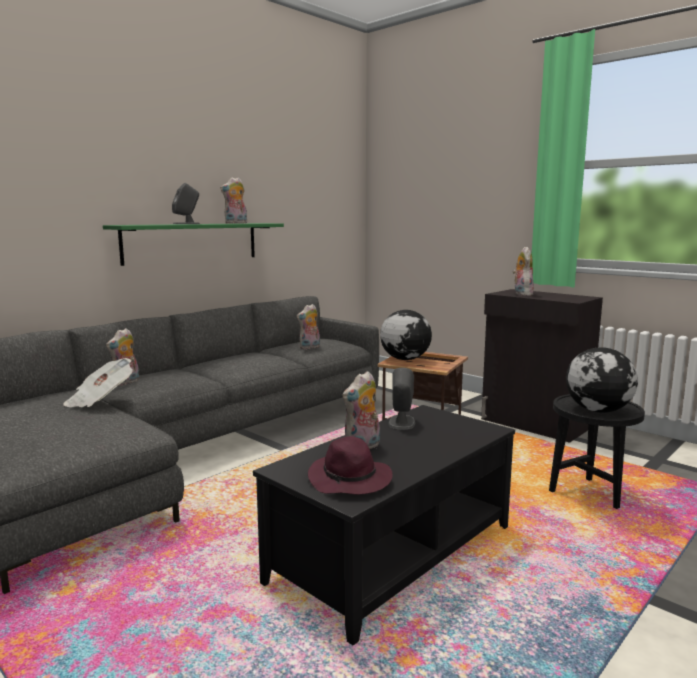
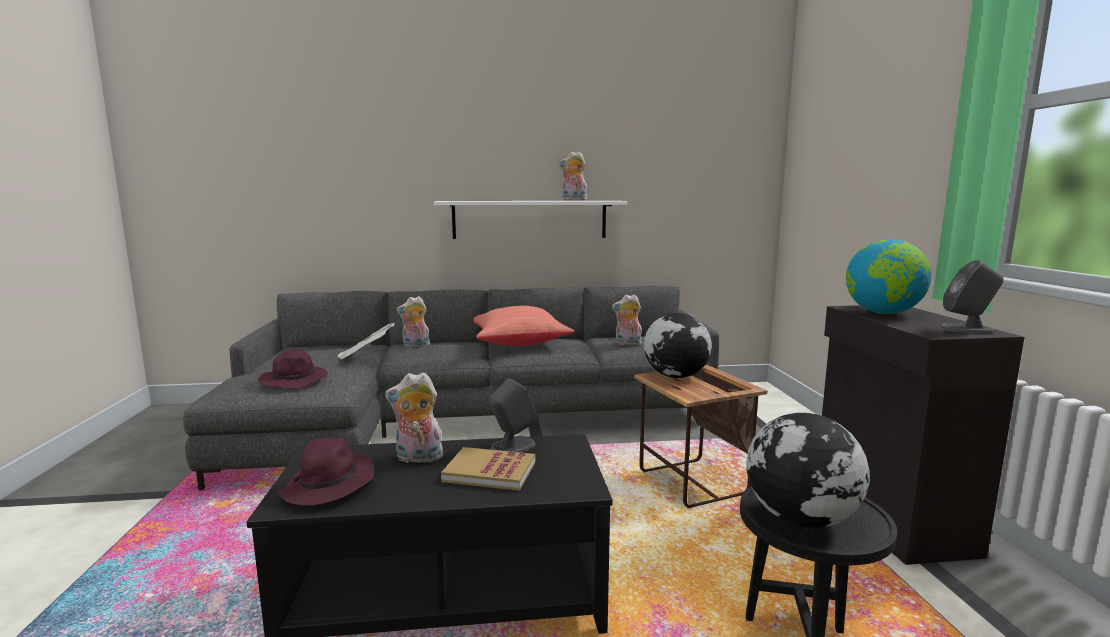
camera: 40 degrees right, 0 degrees up
(82, 434) = (295, 380): none -> purple hat
(186, 224) = (512, 200): grey speaker -> grey speaker (967, 329)
(192, 242) = (530, 219): green shelf -> white shelf
(222, 362) = (519, 343): none -> red pillow
(425, 438) = (490, 472): none -> book
(521, 294) = (883, 313): plush toy -> globe

